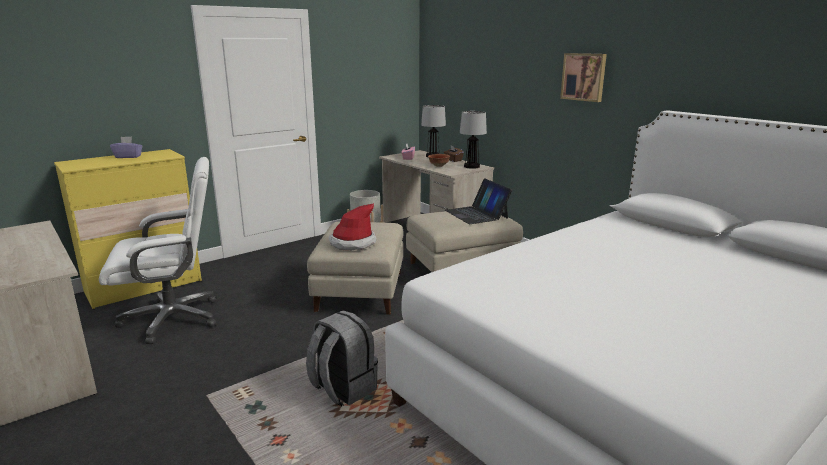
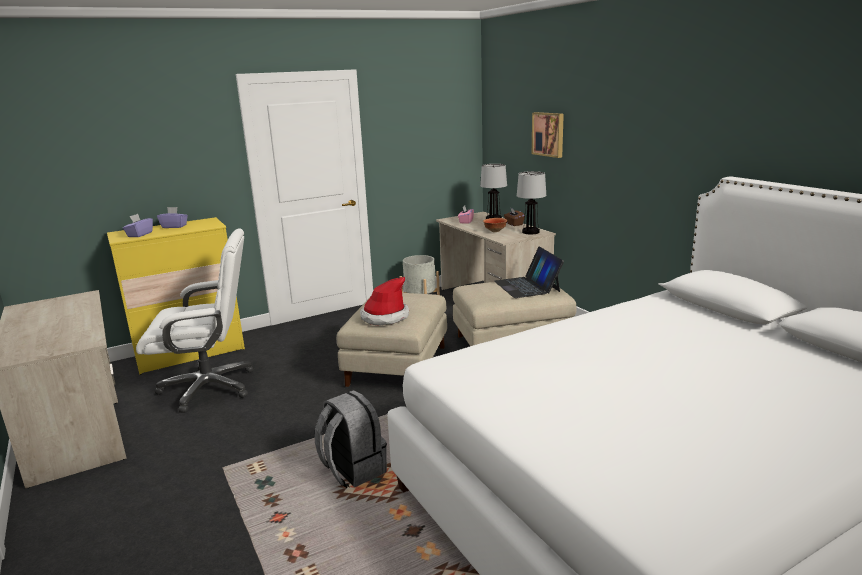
camera: 10 degrees right, 0 degrees up
(93, 164) = (139, 234): none -> purple tissue box
(584, 77) = (645, 136): picture -> picture (549, 134)

